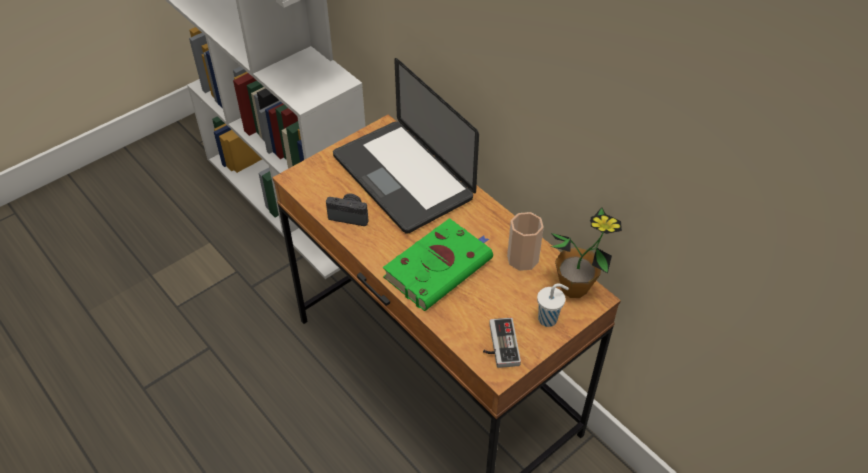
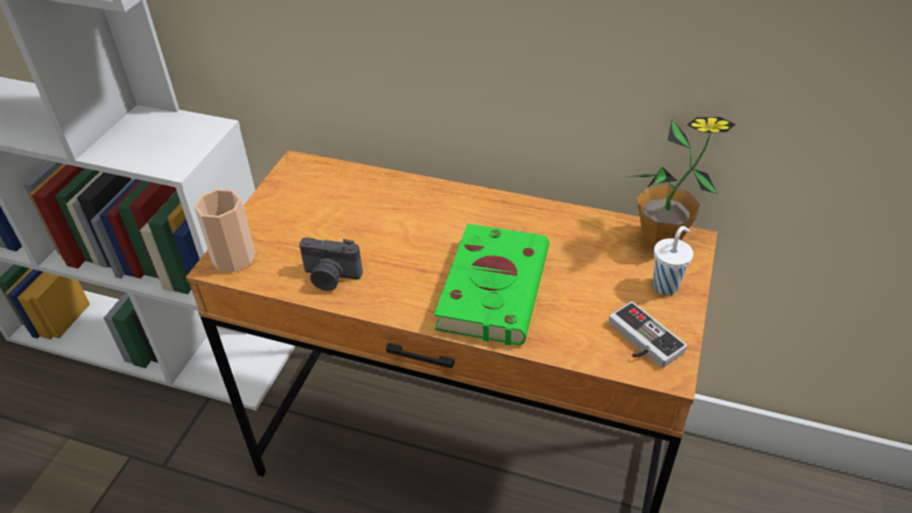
camera: 30 degrees left, 5 degrees down
(350, 215) = (330, 277): camera -> camera turned 150 degrees counterclockwise
(402, 177) = (363, 208): laptop -> none
(522, 259) = (579, 235): cup -> cup (233, 257)

